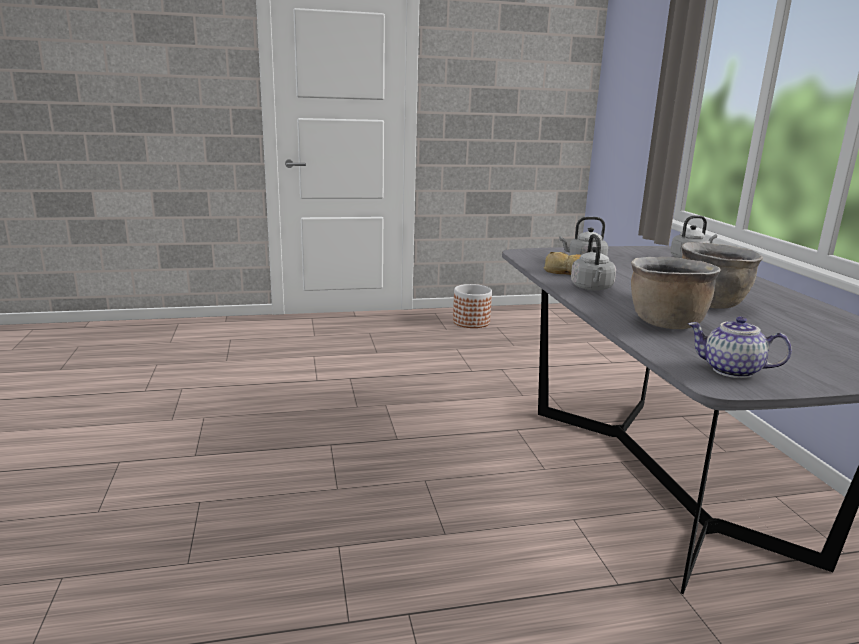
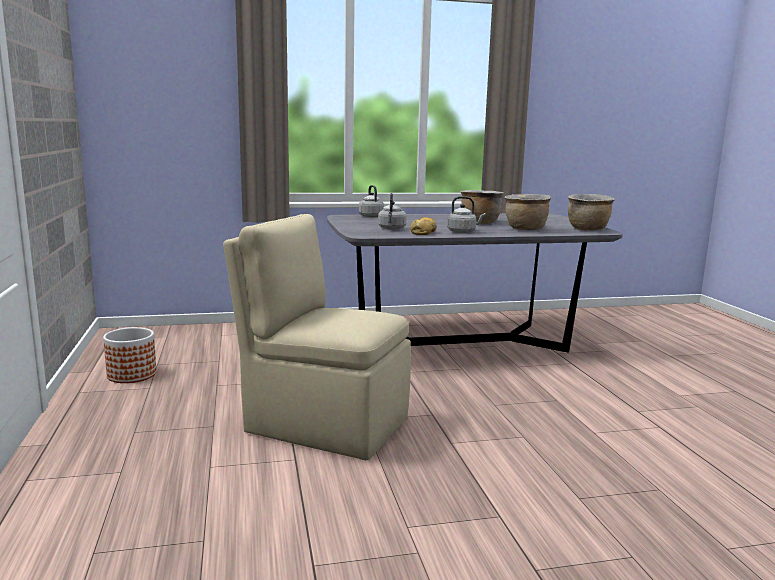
camera: 90 degrees left, 5 degrees down
(378, 389) = (324, 423): none -> beige chair
(731, 371) = (588, 229): teapot -> brown cooking pot

